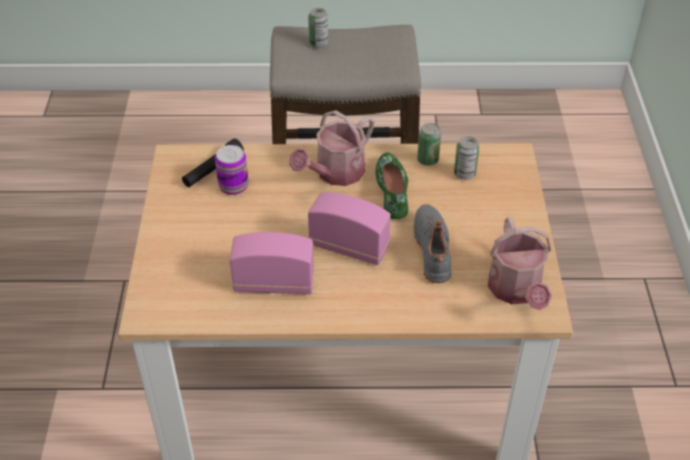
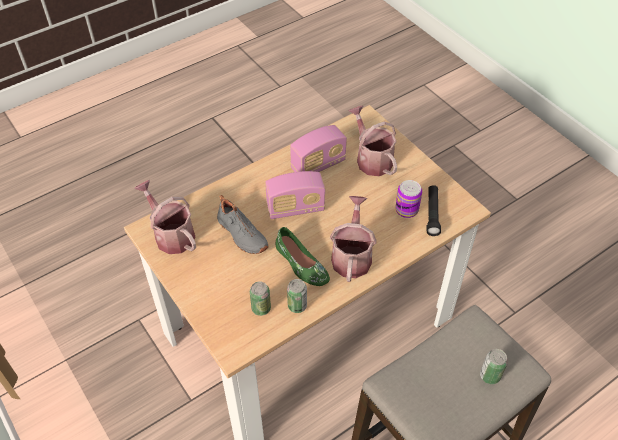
camera: 145 degrees right, 5 degrees up
(204, 257) = (371, 159): none -> watering can

